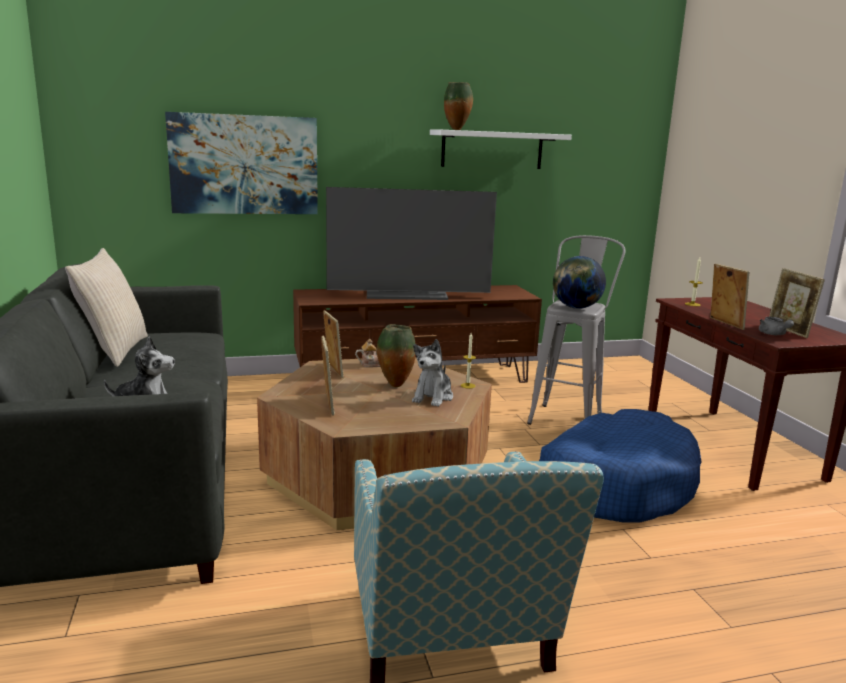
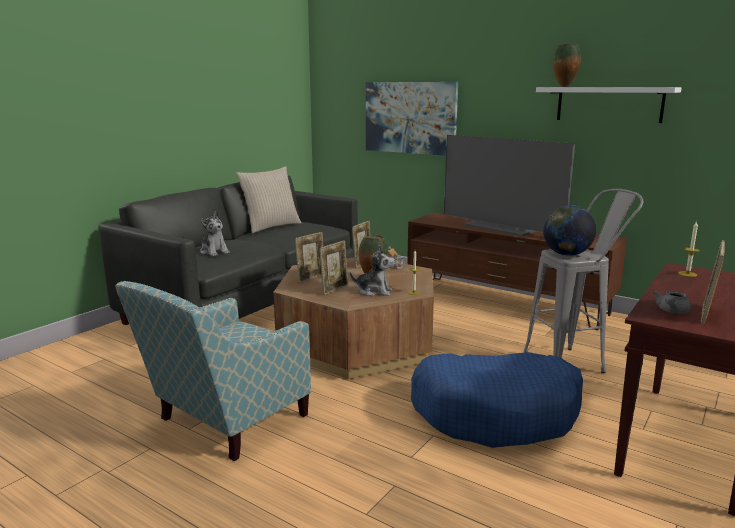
camera: 50 degrees right, 0 degrees up
(433, 397) = (374, 291): plush toy -> plush toy turned 150 degrees counterclockwise
(724, 324) = (650, 292): picture frame -> picture frame (334, 289)

